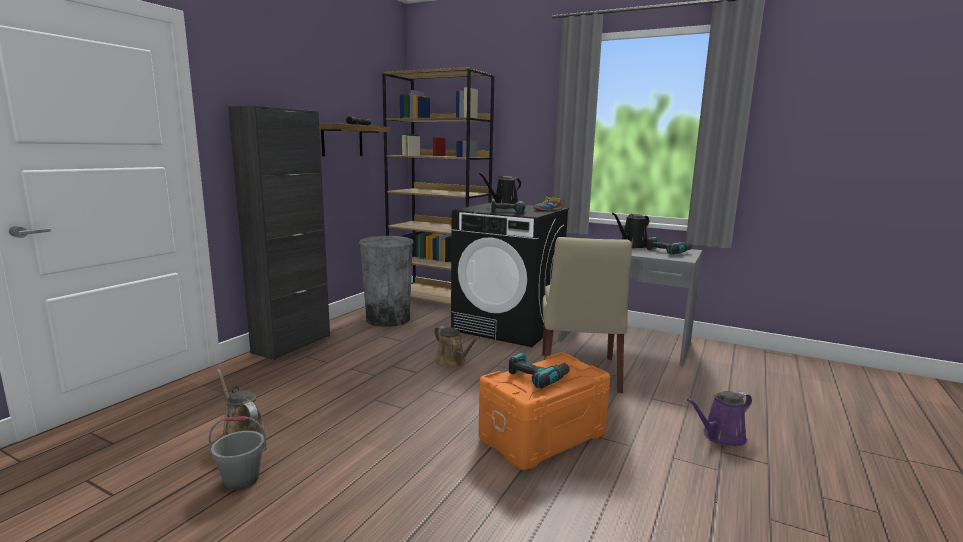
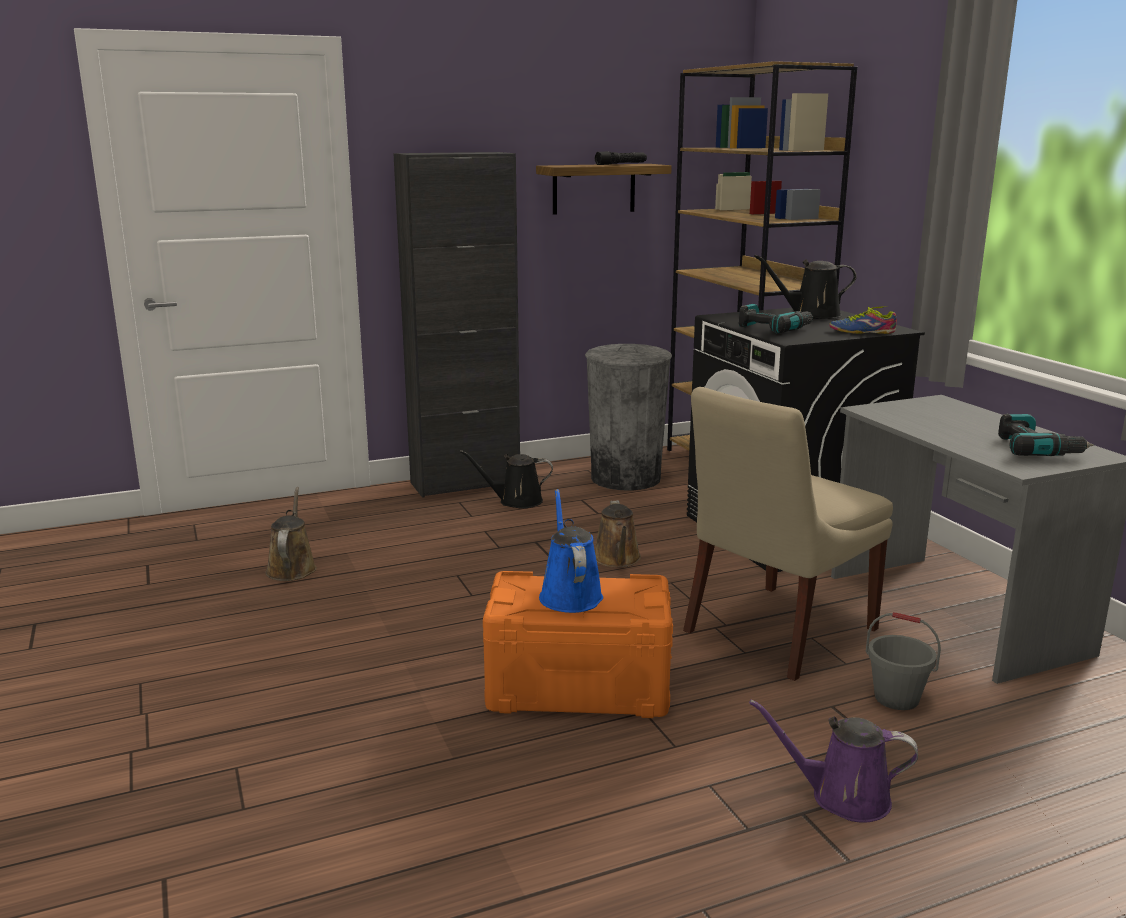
camera: 40 degrees right, 5 degrees up
(241, 479) = (240, 608): grey bucket -> grey bucket (896, 698)
(538, 377) = (569, 595): power drill -> blue watering can
(632, 246) = (992, 425): black watering can -> black watering can (516, 501)

